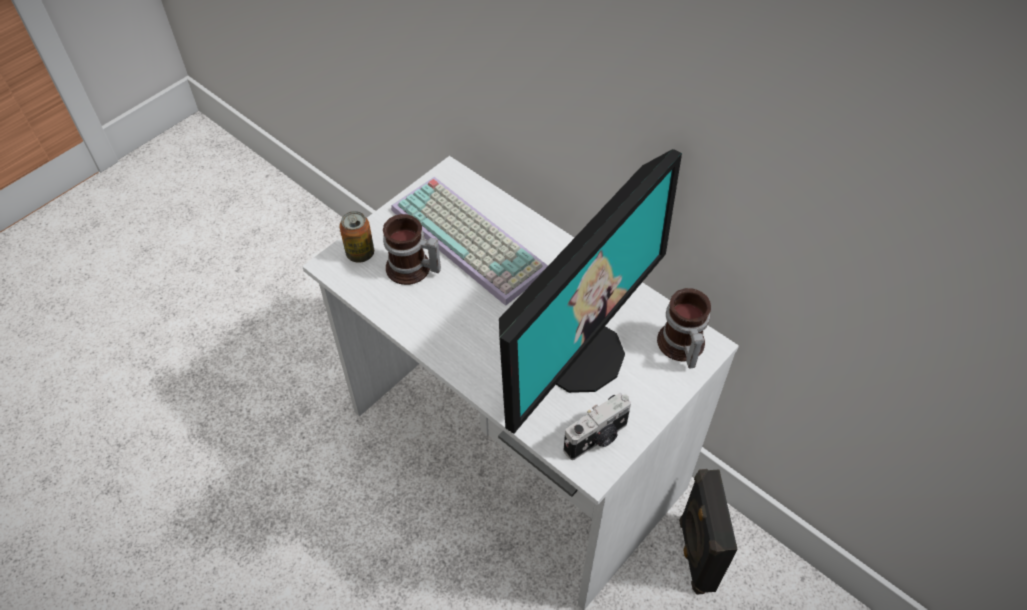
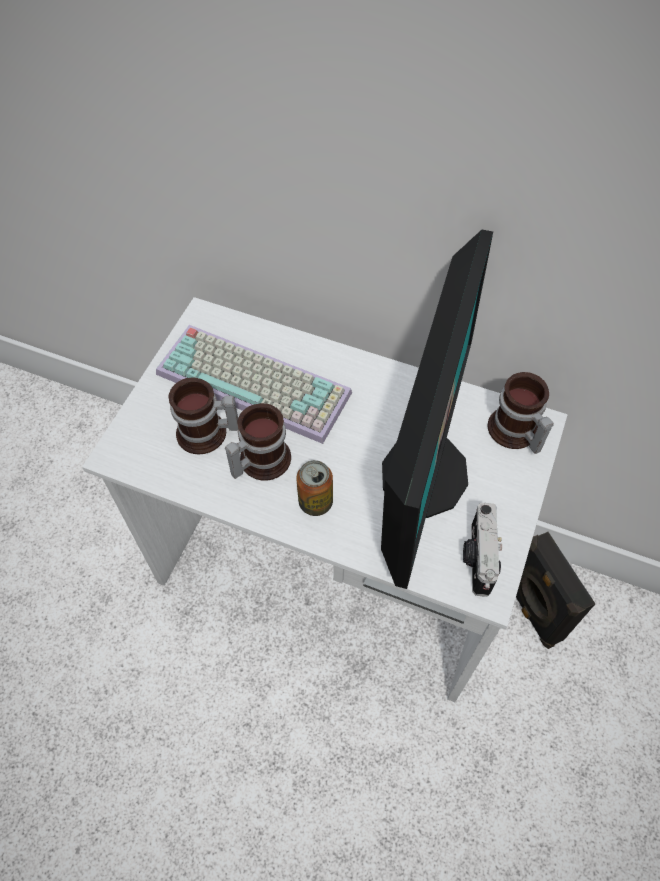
camera: 20 degrees left, 5 degrees up
(360, 253) = (142, 433): can -> can (315, 502)
(446, 303) = (259, 460): none -> mug
(597, 438) = (477, 558): camera -> camera turned 150 degrees clockwise

